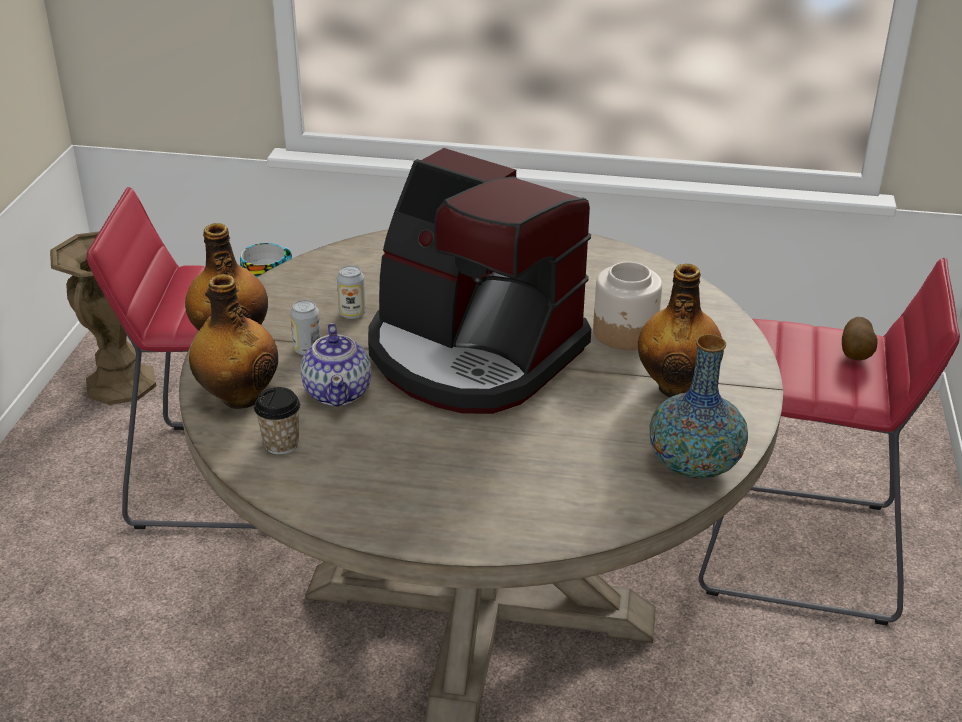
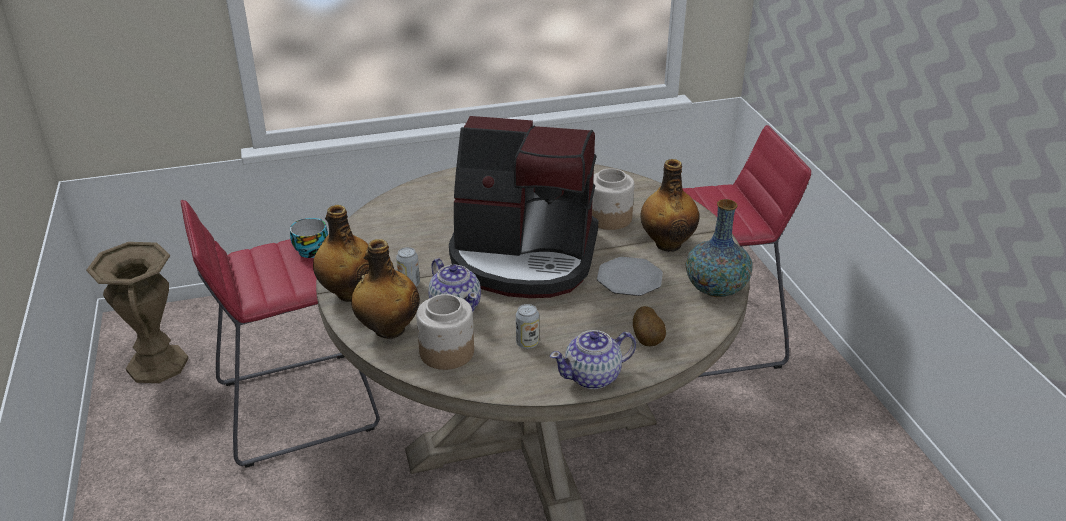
camera: 25 degrees left, 0 degrees up
(281, 444) = (446, 352): cup -> jar
(352, 313) = (420, 251): can -> can (527, 343)
(432, 529) = (593, 376): none -> teapot
(586, 419) = (630, 279): none -> plate
(856, 355) = (730, 199): potato -> potato (648, 340)

